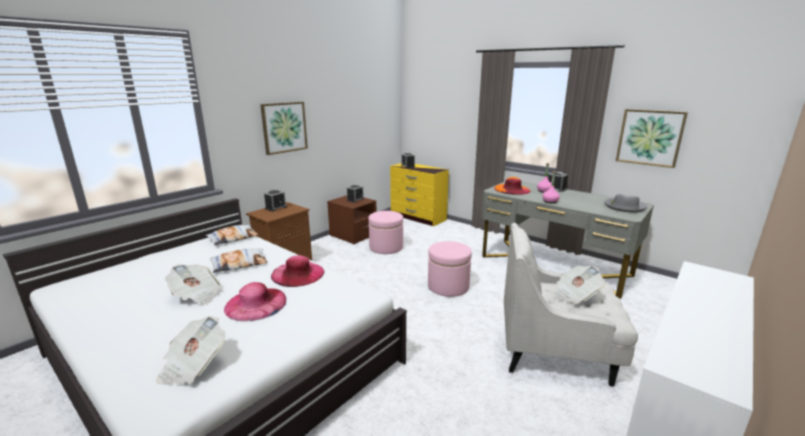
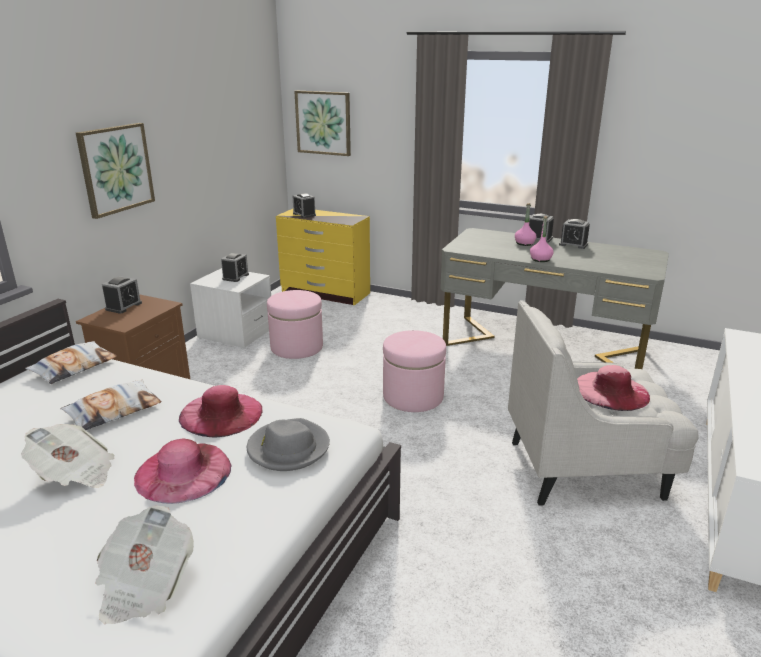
camera: 15 degrees left, 5 degrees up
(353, 235) = (236, 333): brown nightstand -> white nightstand
(512, 189) = (480, 244): orange hat -> none
(575, 295) = (611, 391): newspaper -> pink hat
(580, 194) = (573, 244): none -> alarm clock
(624, 207) = (635, 259): grey hat -> grey hat (288, 448)
(649, 137) = (659, 161): picture -> picture (323, 123)

